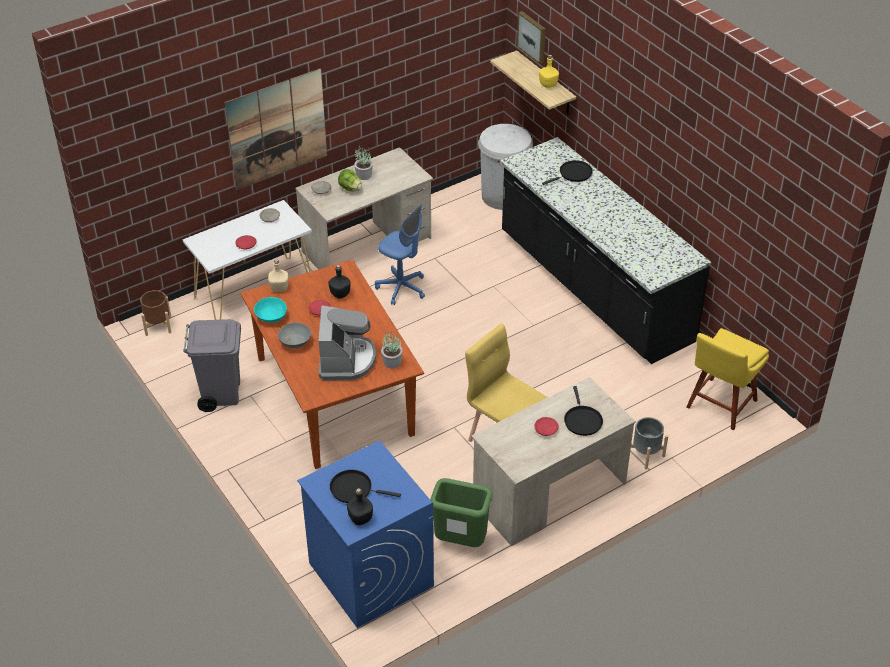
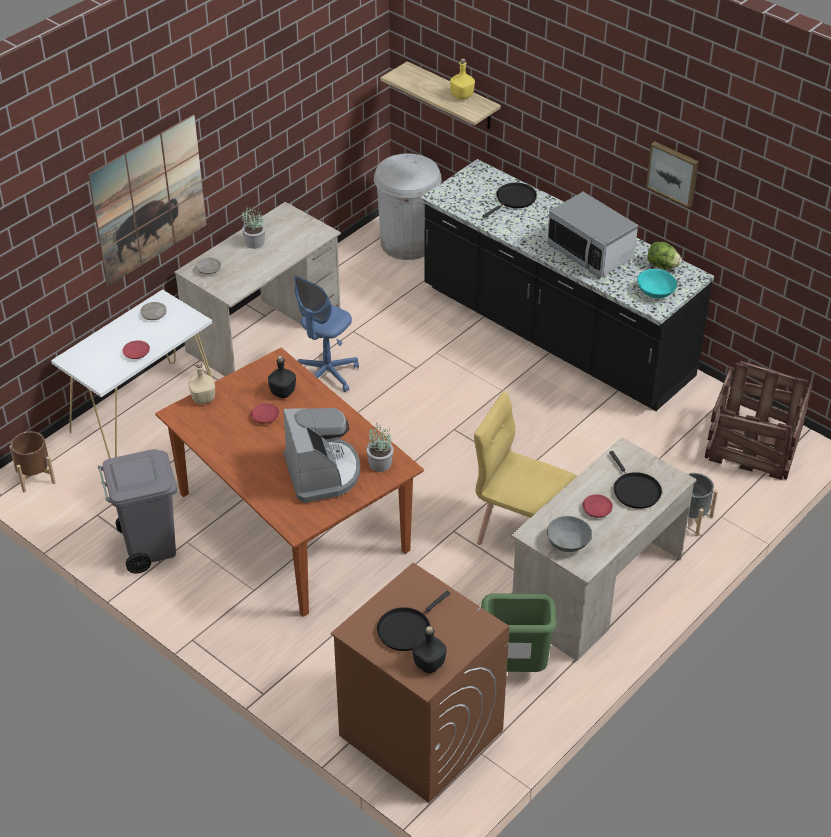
camera: 15 degrees left, 0 degrees up
(271, 317) = (206, 436): turquoise bowl -> turquoise bowl (655, 292)
(295, 342) = (250, 462): grey bowl -> grey bowl (568, 543)
(350, 189) = (244, 261): lettuce -> lettuce (662, 266)
(354, 489) = (406, 629): black frying pan -> black frying pan turned 45 degrees counterclockwise
(370, 574) = (419, 733): blue washing machine -> brown washing machine
(401, 288) = (326, 374): blue office chair -> blue office chair turned 105 degrees clockwise
(533, 36) = (431, 40): picture -> picture (673, 173)
(617, 226) = (590, 252): none -> microwave
(719, 406) = (752, 445): yellow chair -> crate

